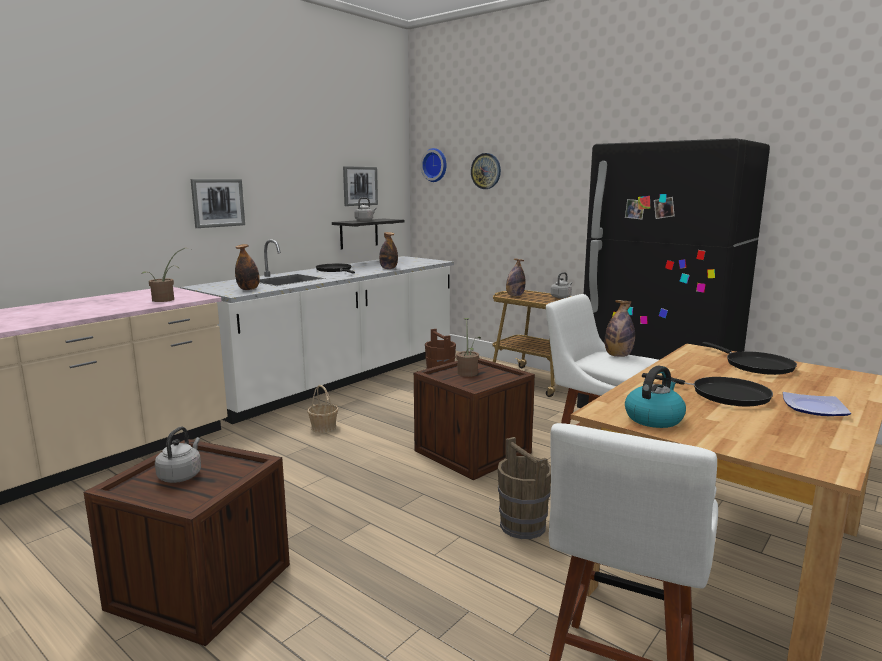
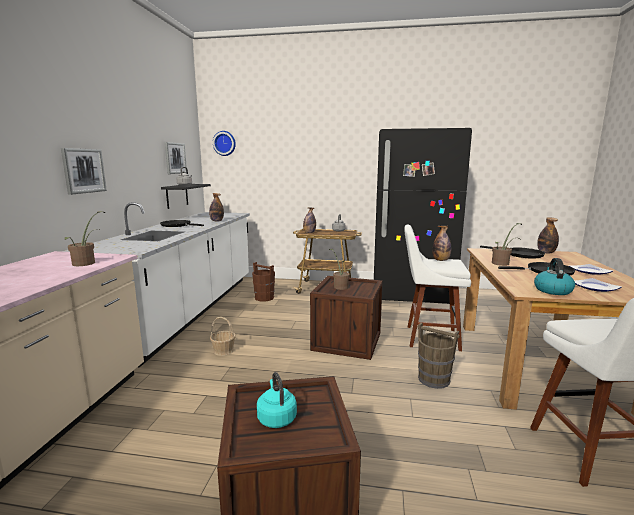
camera: 30 degrees left, 0 degrees up
(181, 475) = (276, 418): grey kettle -> turquoise kettle
(248, 289) = (140, 246): bottle -> bottle (546, 252)
(486, 171) = (269, 148): wall clock -> none
(682, 372) = (502, 263): none -> potted plant
(743, 429) = (593, 287): none -> plate

